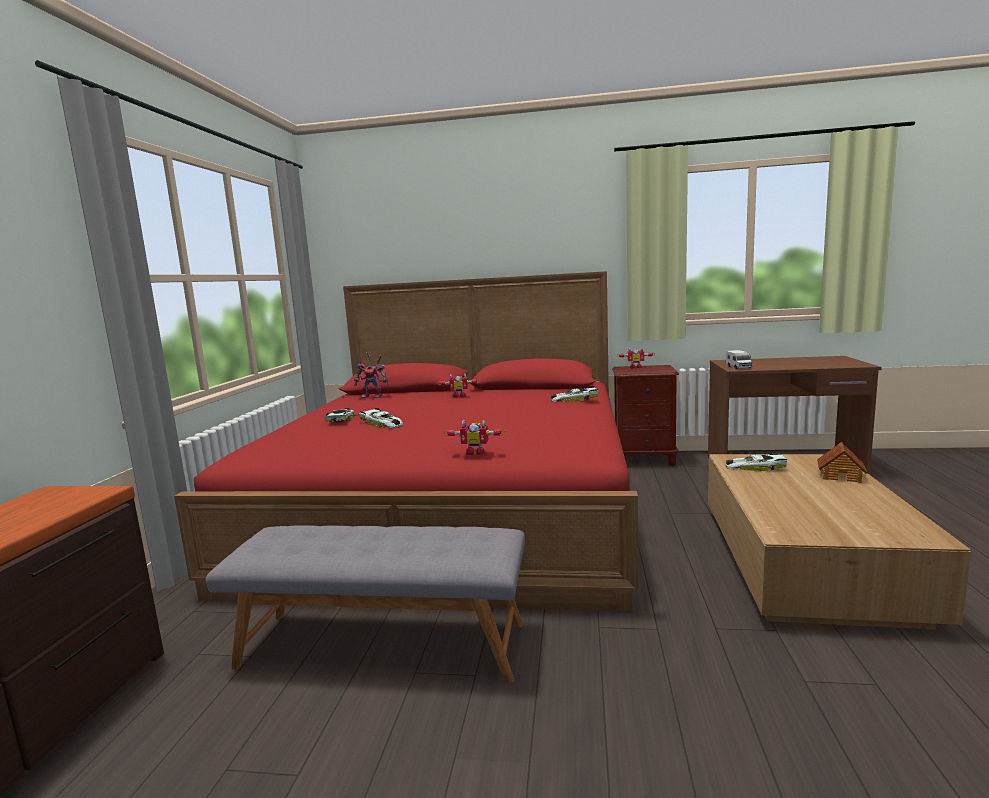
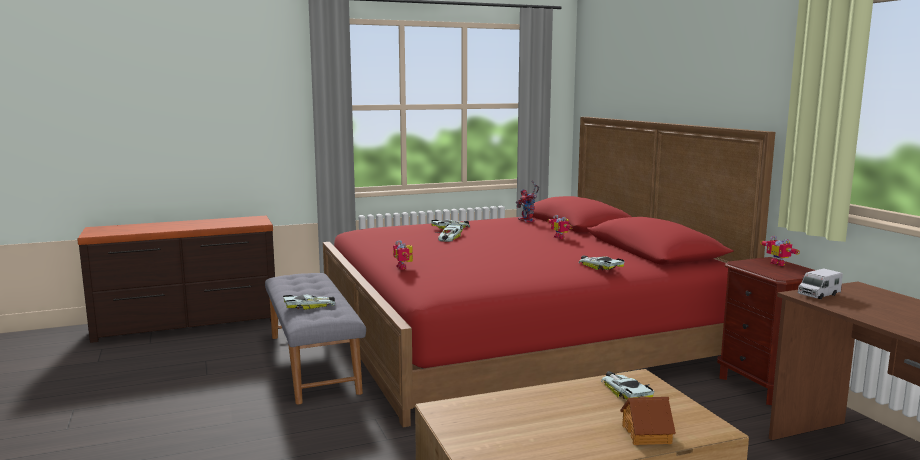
camera: 60 degrees right, 0 degrees up
(430, 547) = (310, 306): none -> toy car

